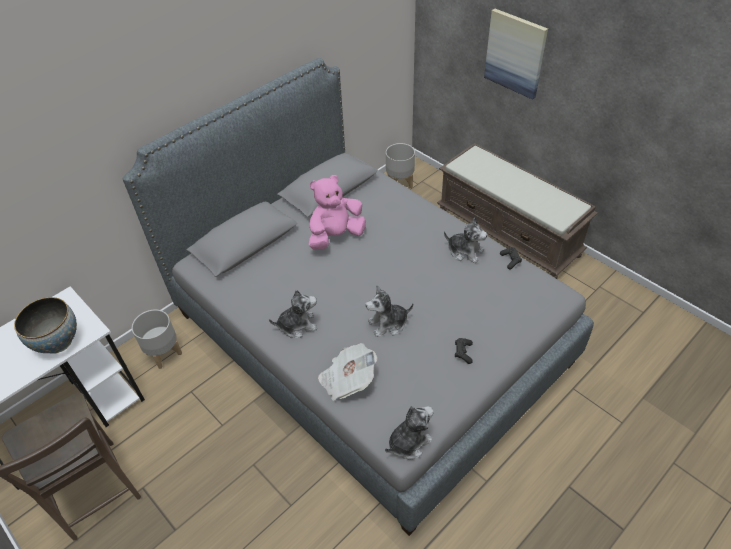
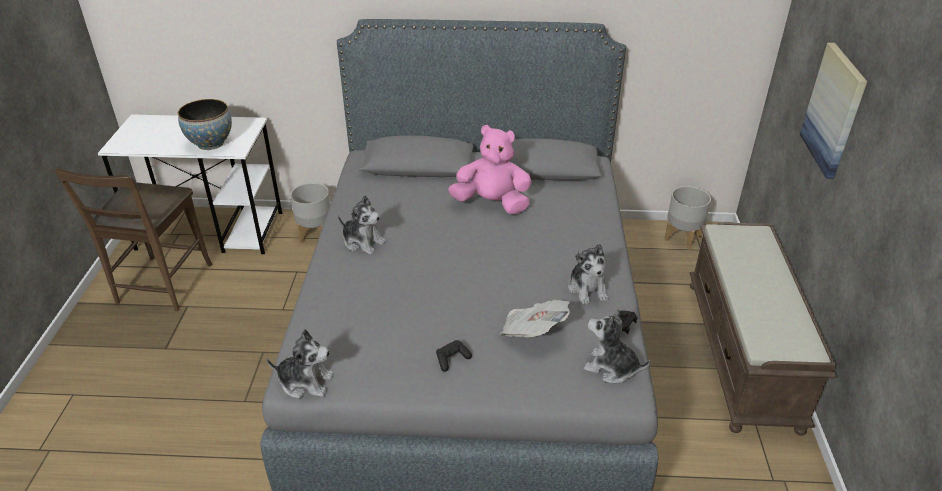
camera: 45 degrees right, 10 degrees down
(347, 380) = (335, 304): newspaper -> newspaper (532, 331)
(388, 324) = (428, 291): plush toy -> plush toy (611, 368)

